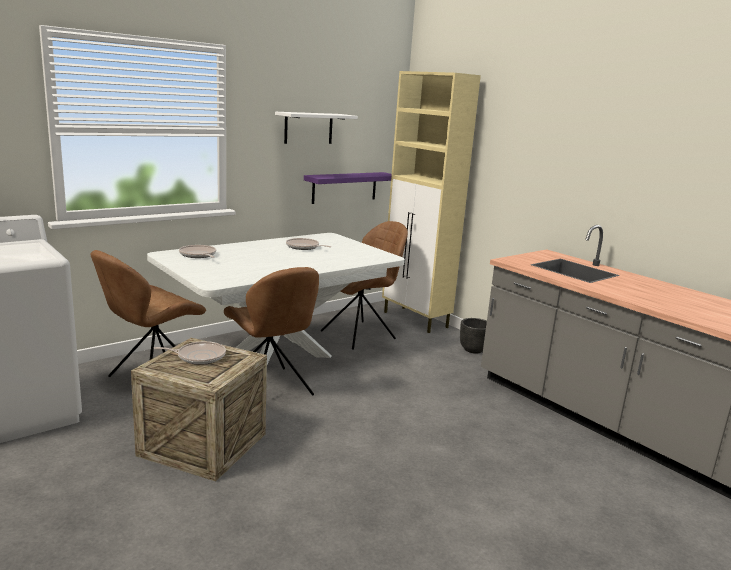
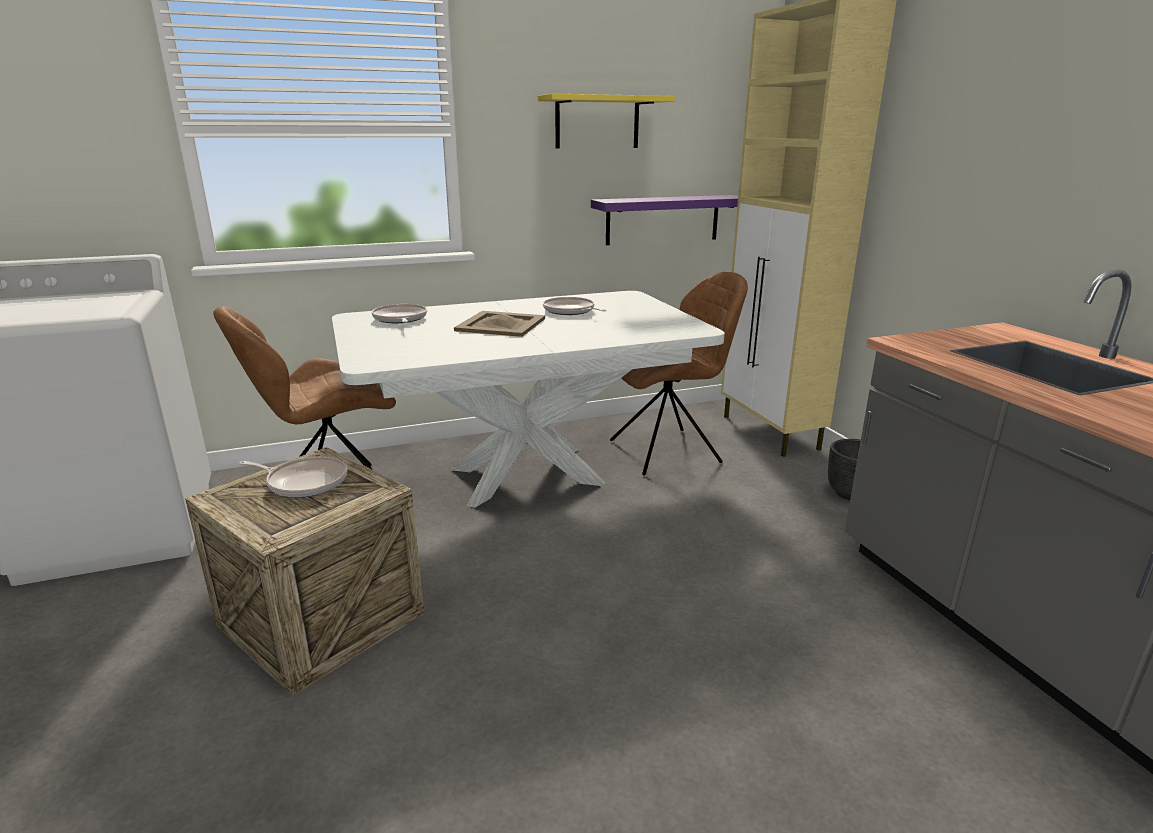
camera: 20 degrees right, 5 degrees up
(268, 257) = (500, 324): none -> beige tray
(270, 389) = (479, 532): brown chair -> none
(308, 128) = (597, 122): white shelf -> yellow shelf

